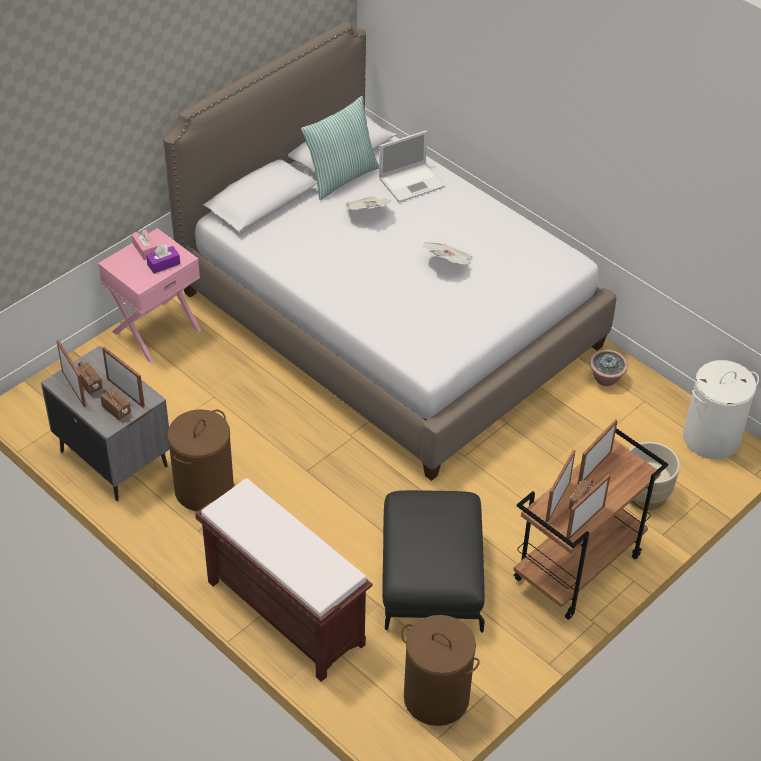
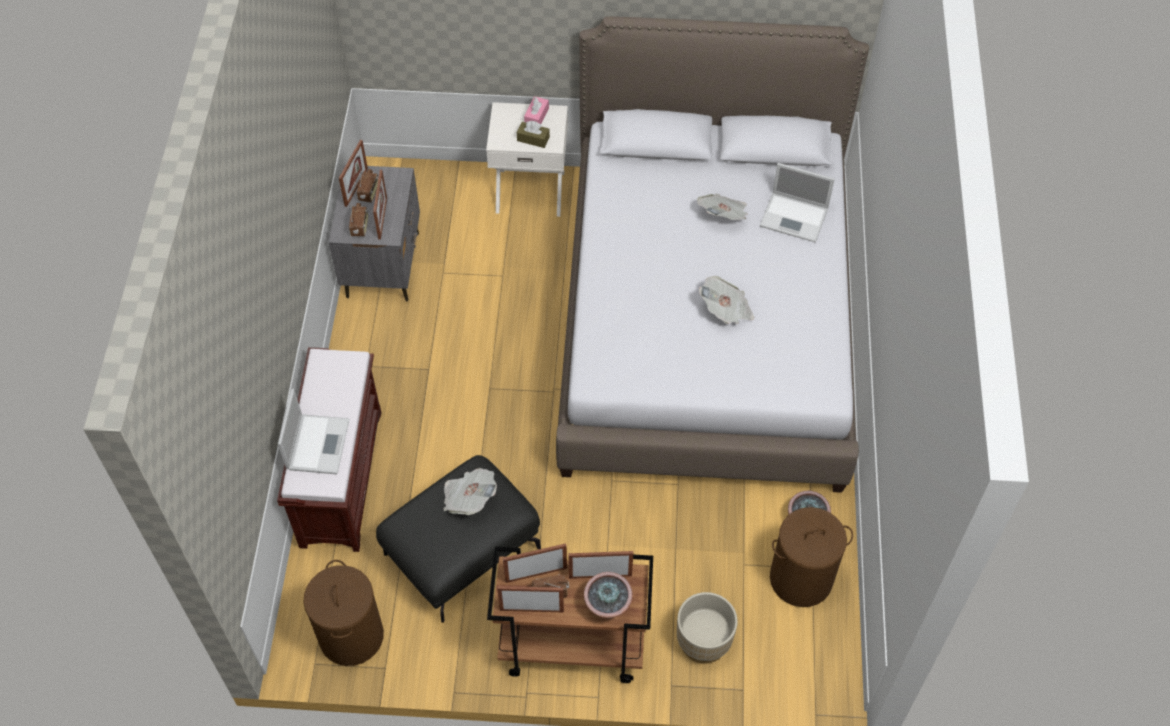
camera: 50 degrees right, 10 degrees up
(155, 330) = (530, 190): pink nightstand -> white nightstand
(163, 264) = (533, 139): purple tissue box -> brown tissue box
(204, 490) = (407, 340): brown laundry basket -> brown laundry basket (800, 578)
(298, 559) = (318, 443): none -> laptop
(341, 177) = (744, 168): pillow -> none
(427, 517) = (469, 498): none -> newspaper
(623, 479) = (607, 606): none -> potted plant
(711, 438) = (822, 650): white laundry basket -> none

